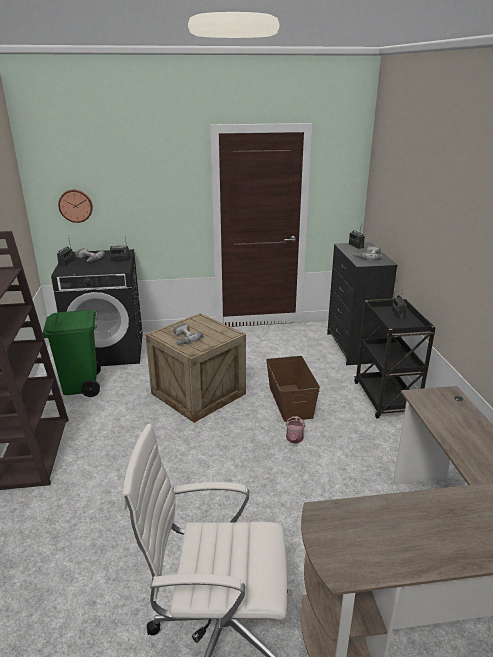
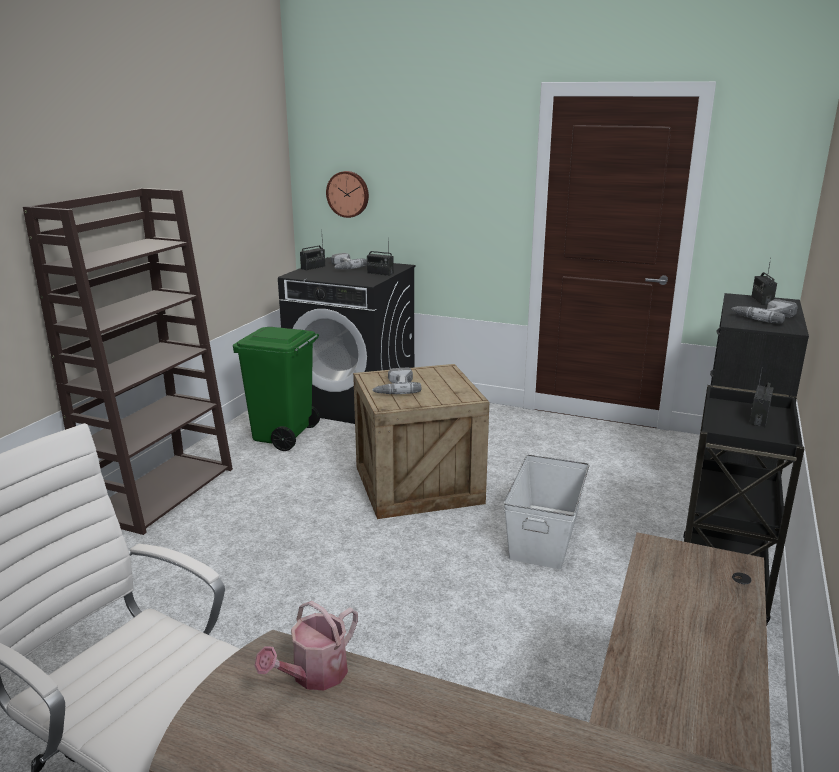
camera: 30 degrees right, 5 degrees down
(290, 401) = (545, 534): brown storage box -> white storage box
(294, 439) = (501, 589): watering can -> watering can (313, 676)

